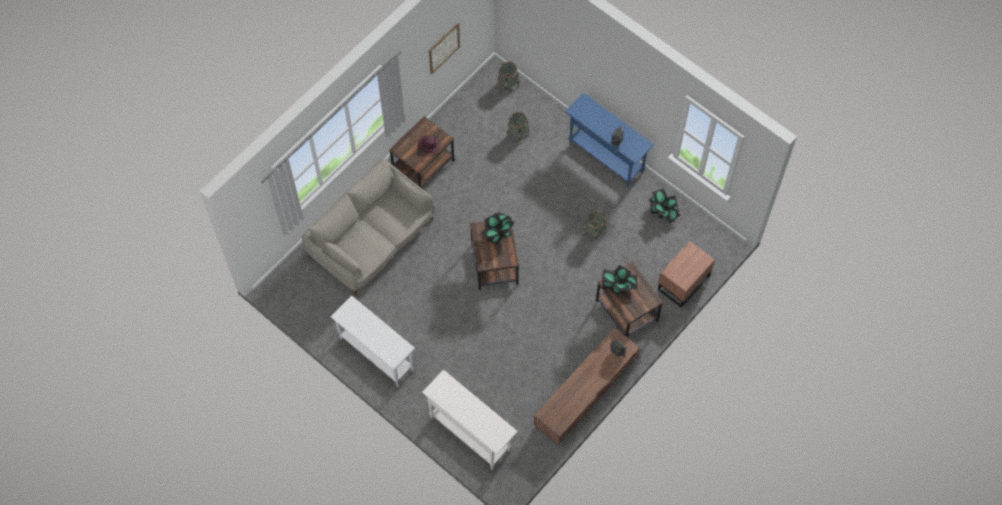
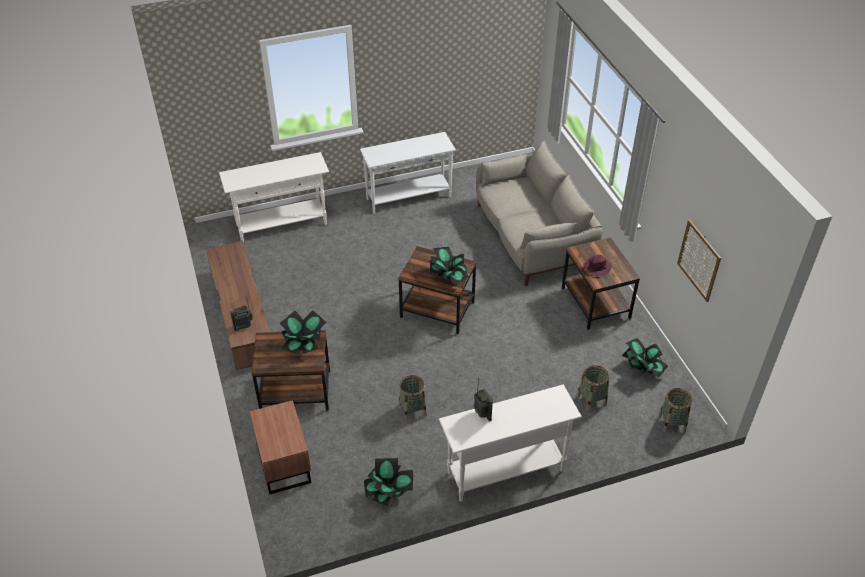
camera: 120 degrees right, 20 degrees down
(470, 115) = (642, 368): none -> potted plant
(606, 157) = (505, 471): blue console table -> white console table

